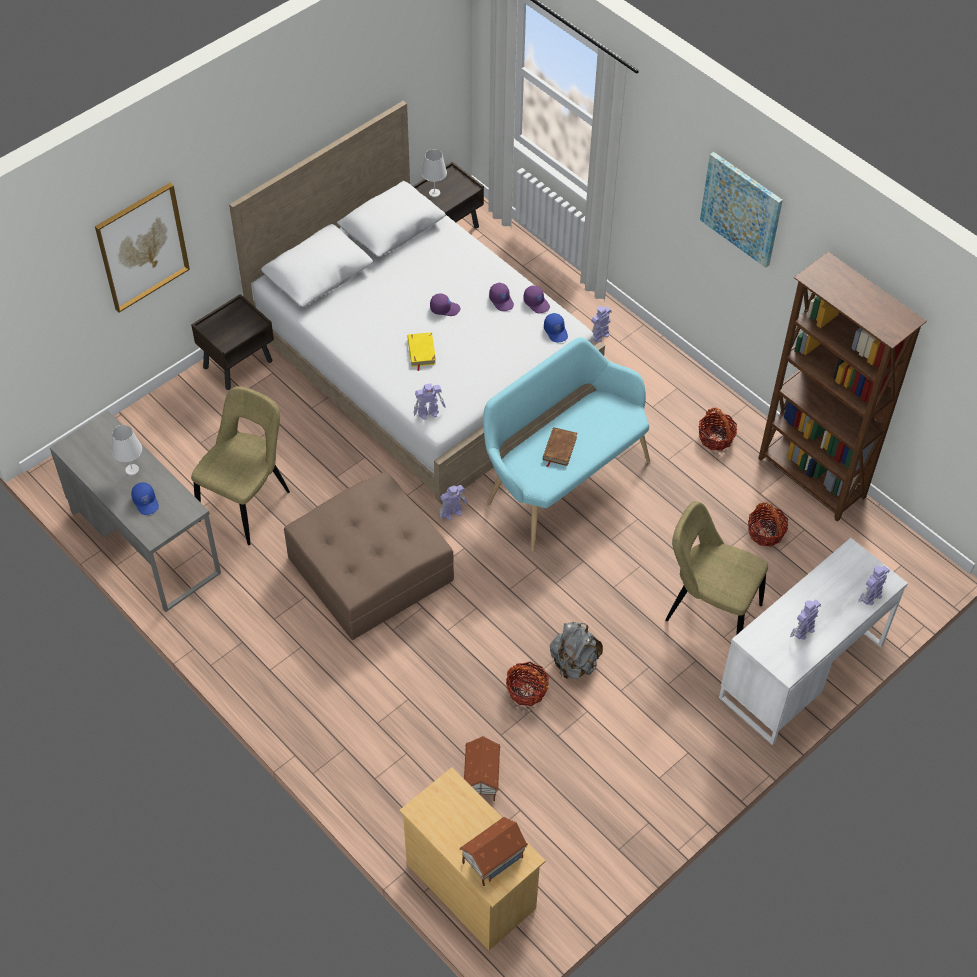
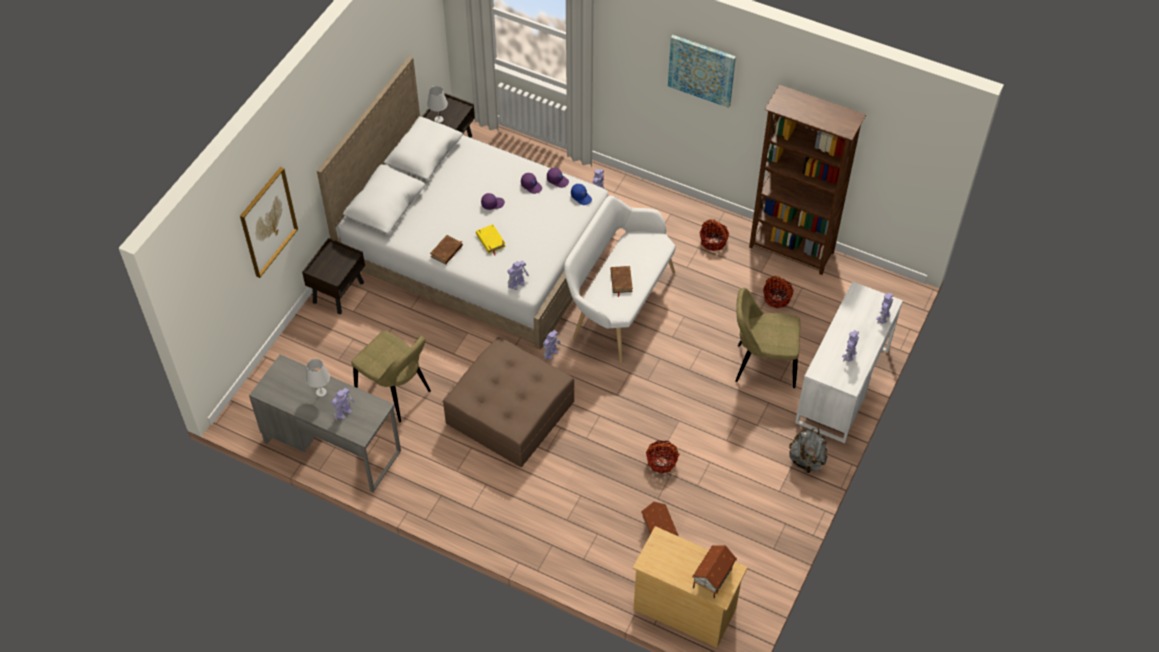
camera: 20 degrees left, 0 degrees up
(146, 502) = (344, 412): blue cap -> toy robot
(247, 503) = (396, 393): beige chair -> beige chair turned 120 degrees clockwise
(363, 349) = (446, 251): none -> brown book
(561, 480) = (618, 305): turquoise bench -> white bench
(574, 663) = (686, 432): grey backpack -> grey backpack (806, 460)

